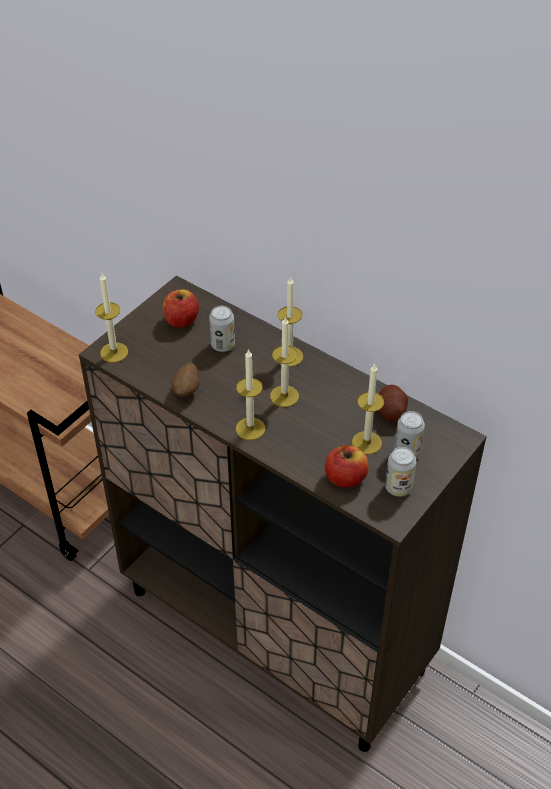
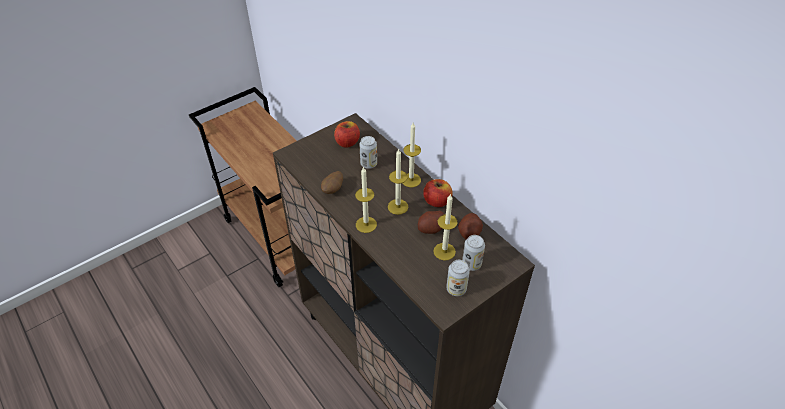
camera: 15 degrees right, 0 degrees up
(114, 352) = (295, 155): candle -> none
(339, 416) = (431, 228): none -> potato
(345, 478) = (420, 273): apple -> apple (437, 201)

